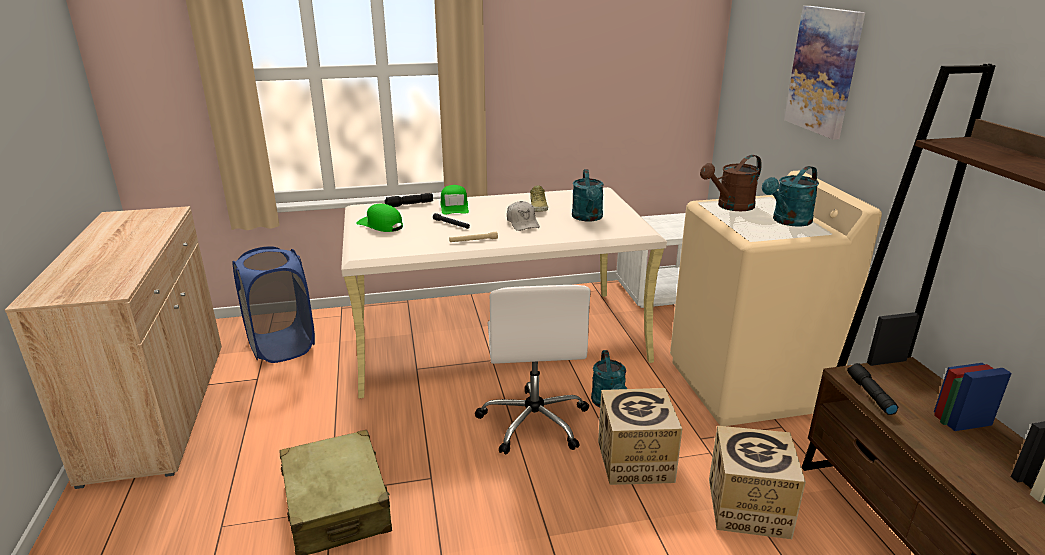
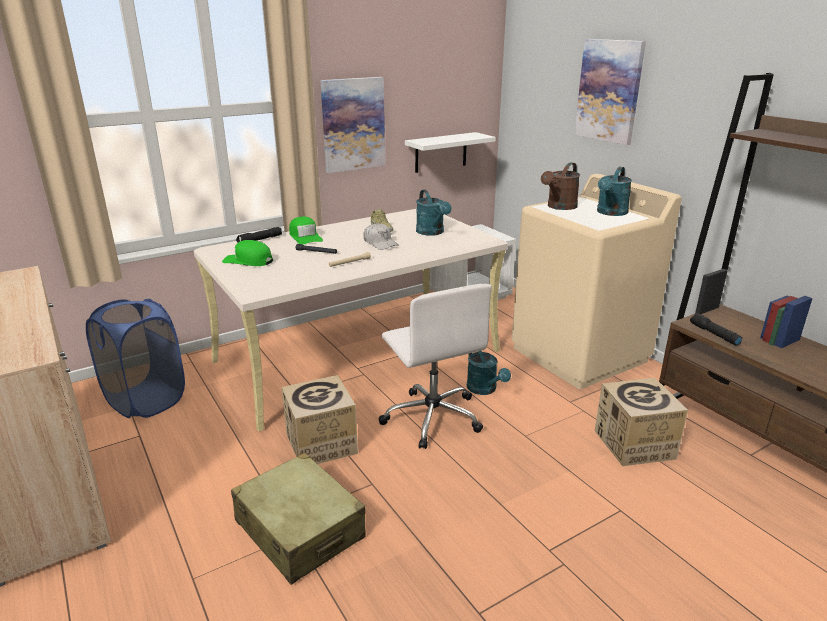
camera: 20 degrees left, 0 degrees up
(533, 91) = (353, 124): none -> picture
(635, 461) = (532, 430): cardboard box -> cardboard box (321, 444)
(639, 127) = (441, 152): none -> white shelf

